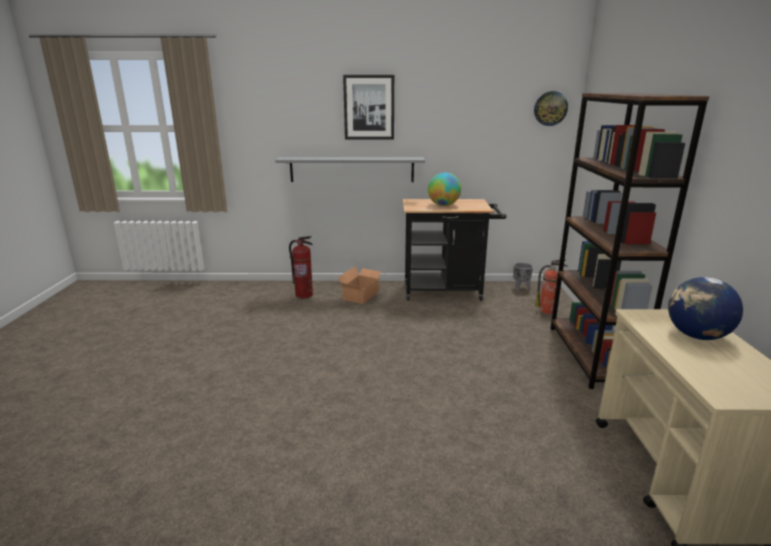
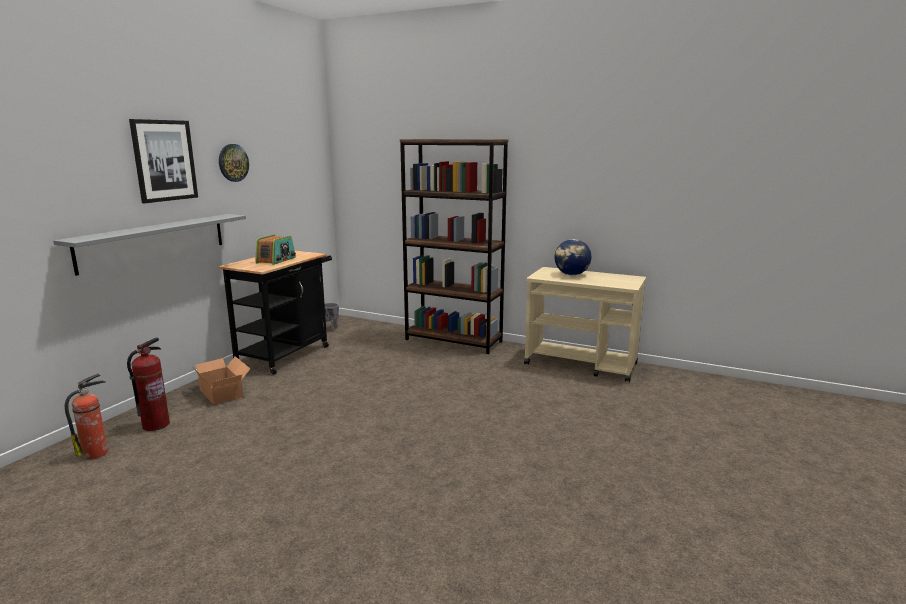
camera: 65 degrees left, 5 degrees down
(443, 205) = (276, 260): globe -> radio
(547, 310) = (379, 332): fire extinguisher -> fire extinguisher (97, 453)
(550, 108) = (313, 155): wall clock -> wall clock (233, 162)

